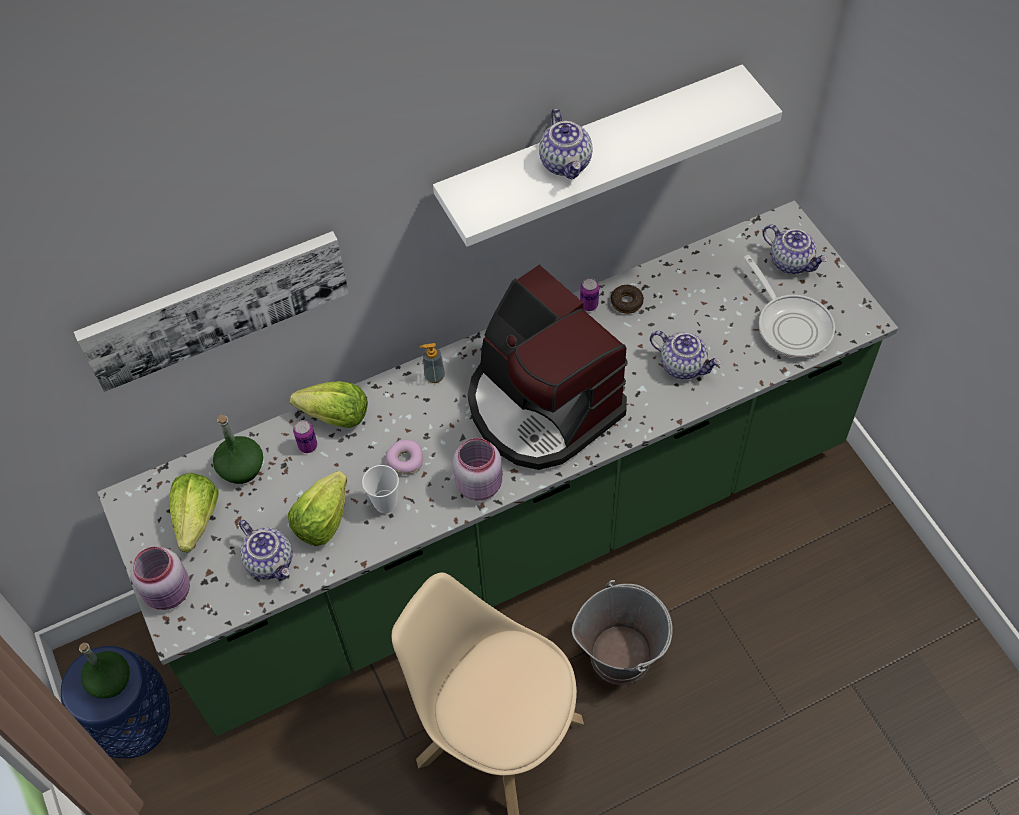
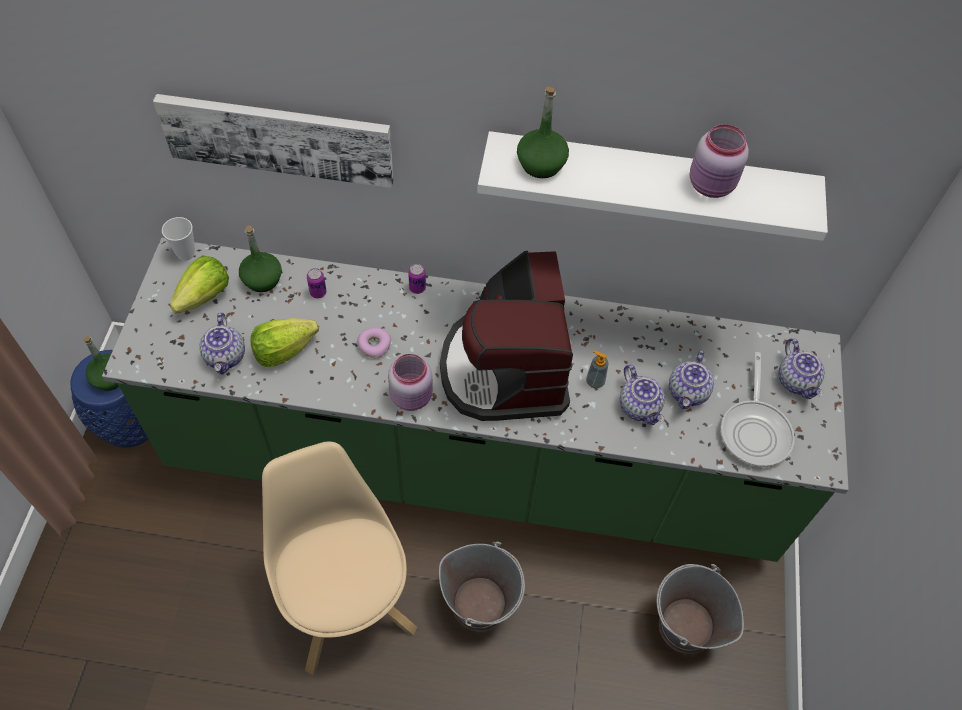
camera: 30 degrees right, 0 degrees up
(169, 592) = (146, 333): pink jar -> pink jar (712, 186)
(335, 416) = (353, 284): lettuce -> none
(385, 504) = (335, 367): cup -> cup (186, 253)
(434, 376) = (446, 298): soap dispenser -> soap dispenser (595, 381)
(505, 188) = (541, 164): none -> green bottle
(566, 163) = (606, 172): teapot -> teapot (688, 392)
(589, 305) = (603, 316): can -> can (417, 288)
(626, 302) = (634, 332): donut -> none
(808, 551) = (684, 627): none -> grey bucket

